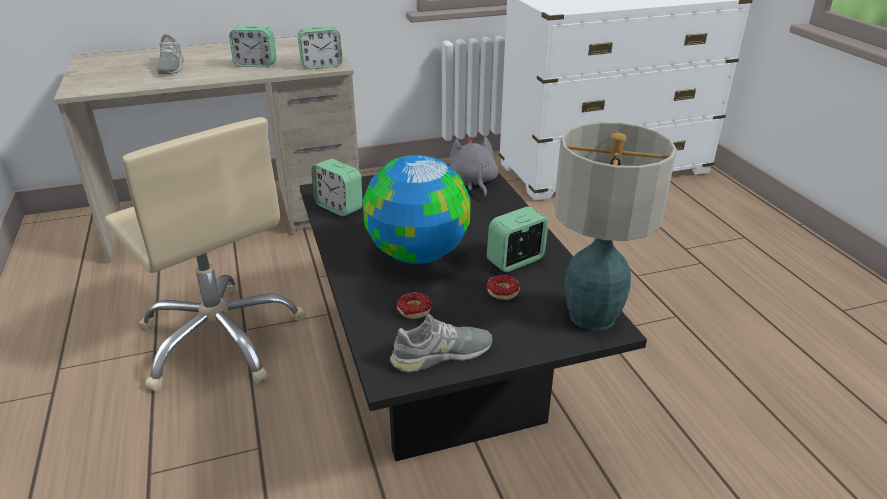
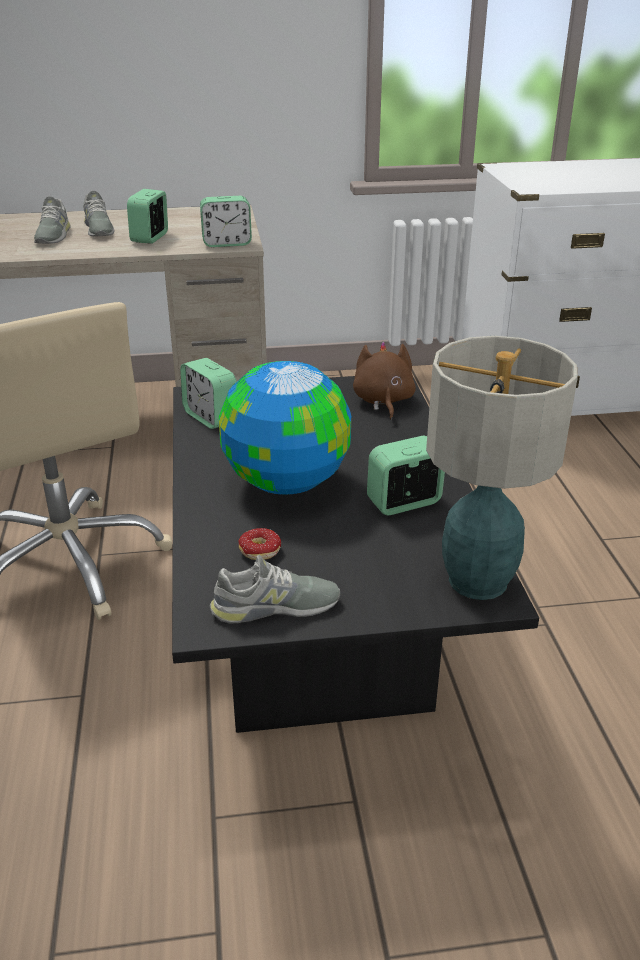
camera: 10 degrees right, 0 degrees up
(208, 59) = (98, 229): none -> grey shoe
(255, 64) = (150, 238): alarm clock -> alarm clock turned 90 degrees clockwise
(473, 183) = (383, 401): grey plush toy -> brown plush toy
(499, 295) = (369, 543): donut -> none

